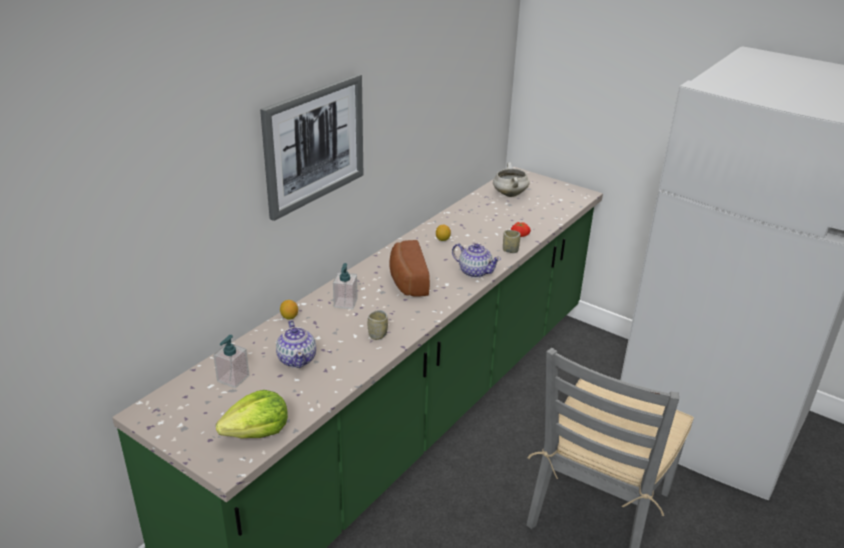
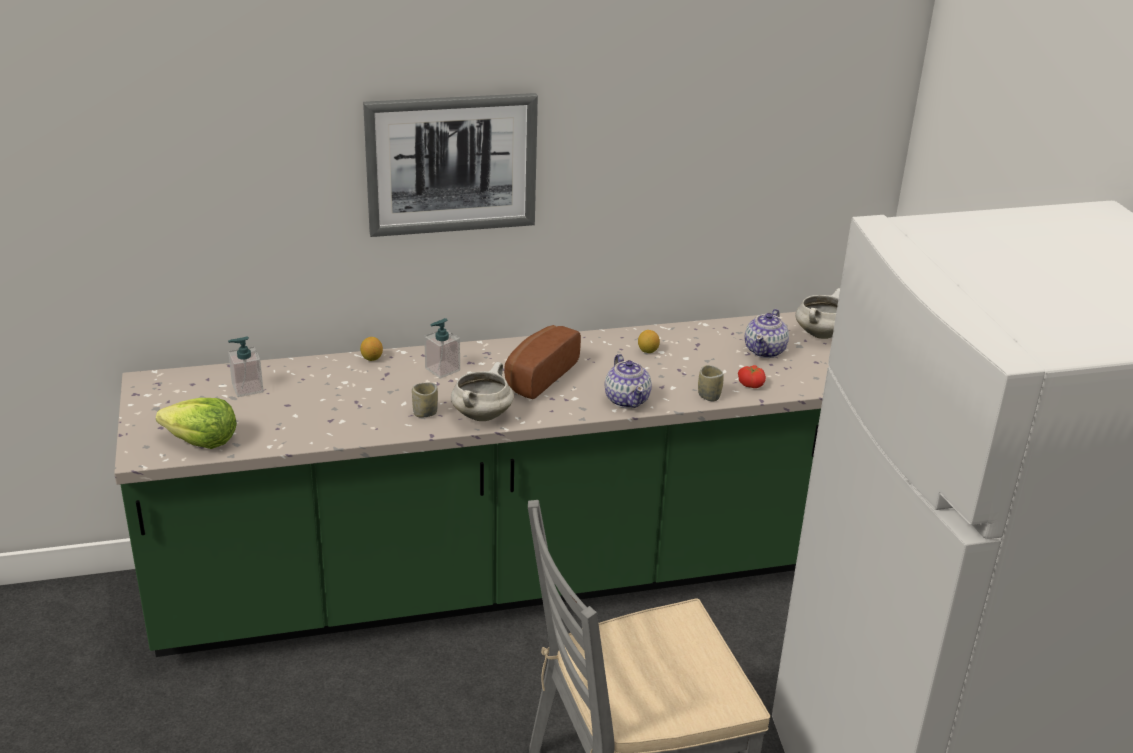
camera: 40 degrees right, 0 degrees up
(297, 359) = (322, 398): teapot -> teapot (765, 350)
(412, 319) = (482, 415): none -> white cooking pot

